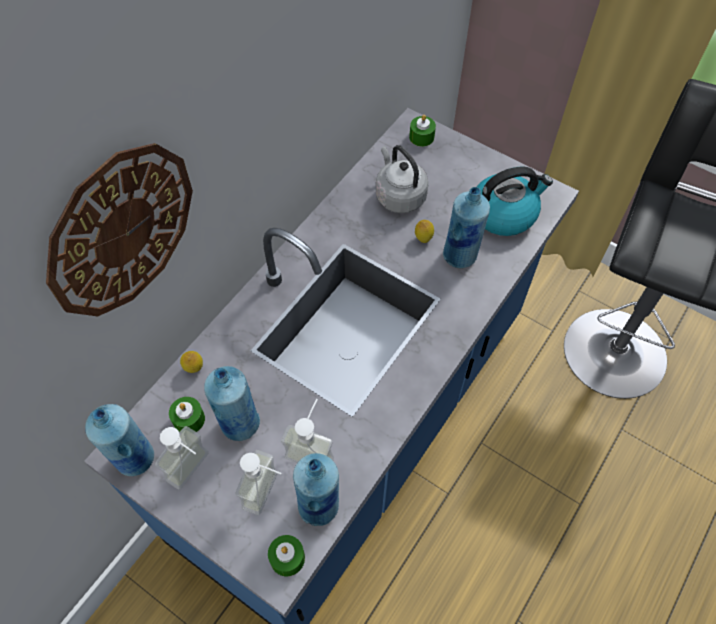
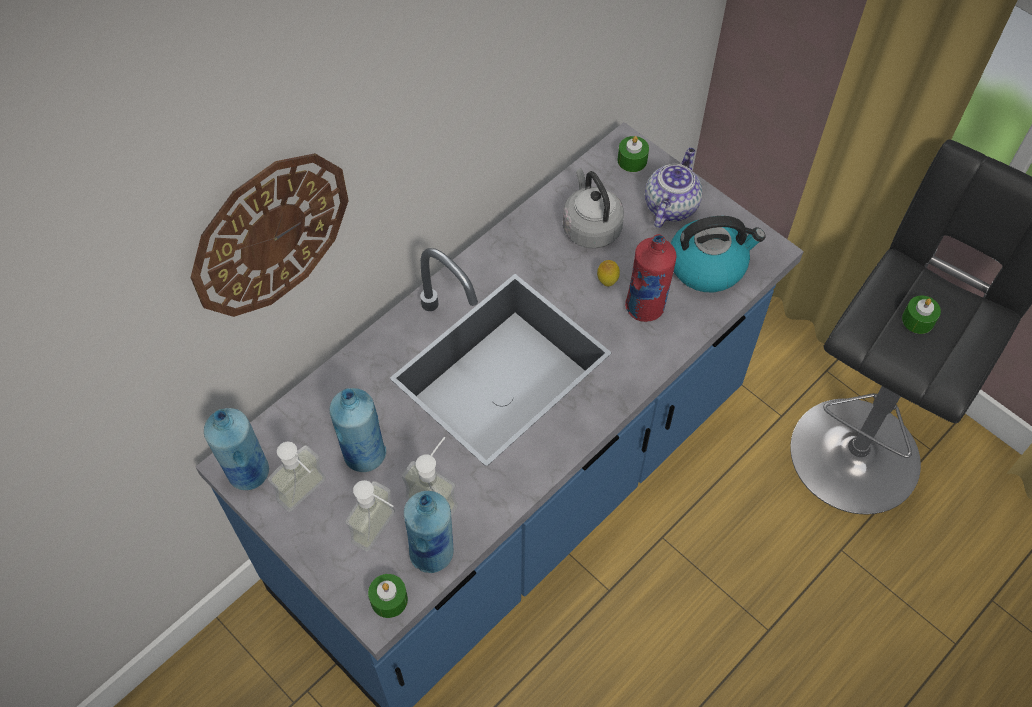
camera: 10 degrees right, 0 degrees up
(189, 419) = (311, 441): green candle -> green candle (918, 320)
(194, 368) = (326, 388): lemon -> none
(460, 256) = (645, 307): blue bottle -> red bottle
(461, 169) = (670, 205): none -> teapot

